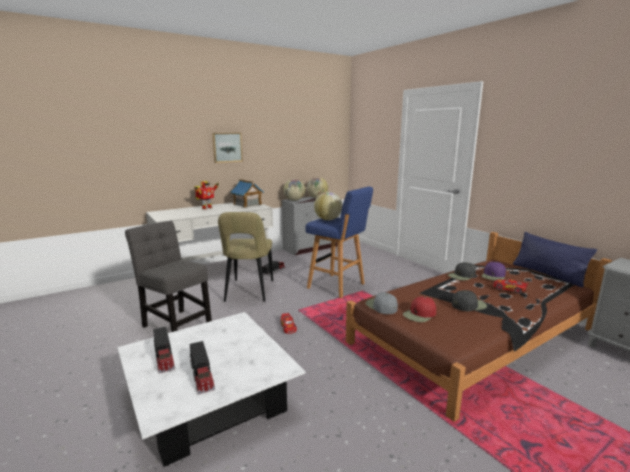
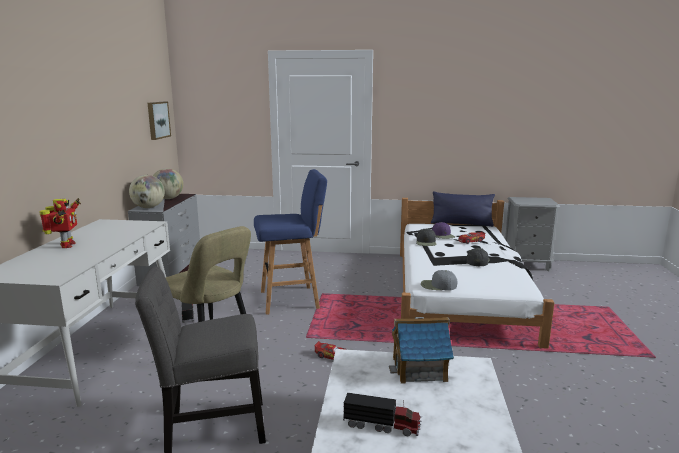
camera: 50 degrees left, 0 degrees up
(202, 375) = (447, 411): toy truck -> none
(227, 147) = (59, 136): picture -> picture (157, 120)
(247, 204) = (116, 226): toy house -> toy house (419, 369)
(328, 219) = (275, 219): globe -> none
(419, 314) = (470, 279): red cap -> none
(474, 336) = (458, 292): brown bed -> white bed

